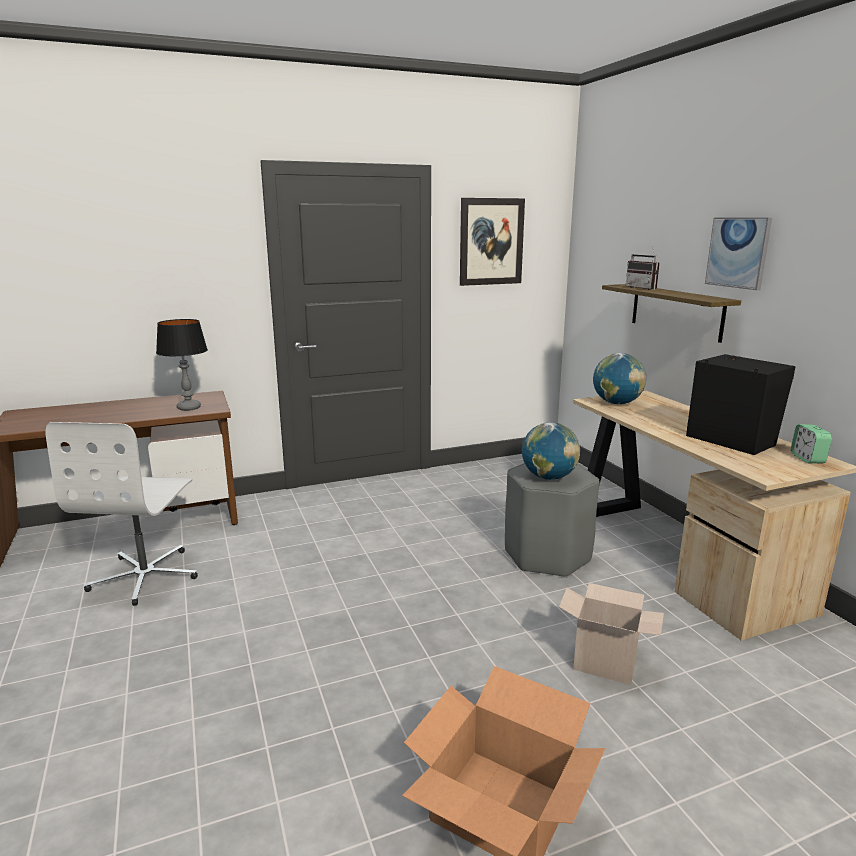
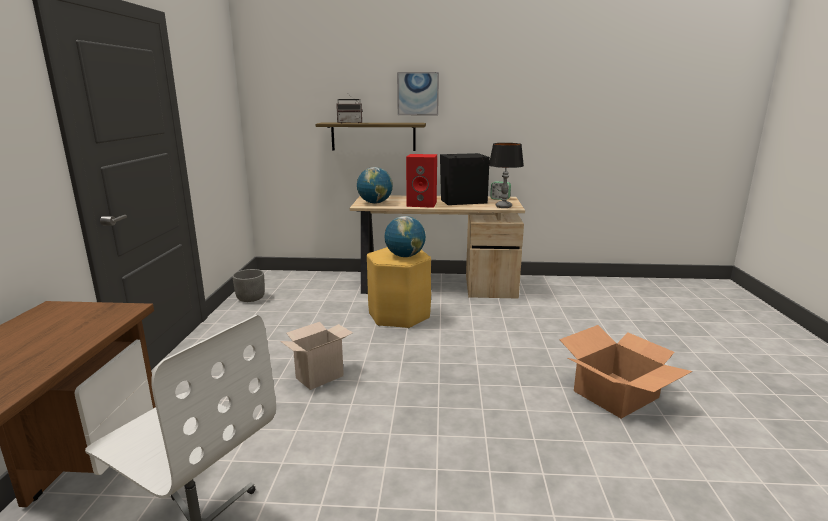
camera: 65 degrees left, 0 degrees up
(189, 408) = (87, 322): table lamp -> table lamp (503, 206)
(488, 469) = (250, 298): none -> grey planter
(491, 242) = (206, 93): picture -> none
(546, 555) = (398, 316): grey stool -> yellow stool
(607, 664) = (518, 333): cardboard box -> cardboard box (320, 376)
(661, 423) = (422, 204): none -> red speaker

